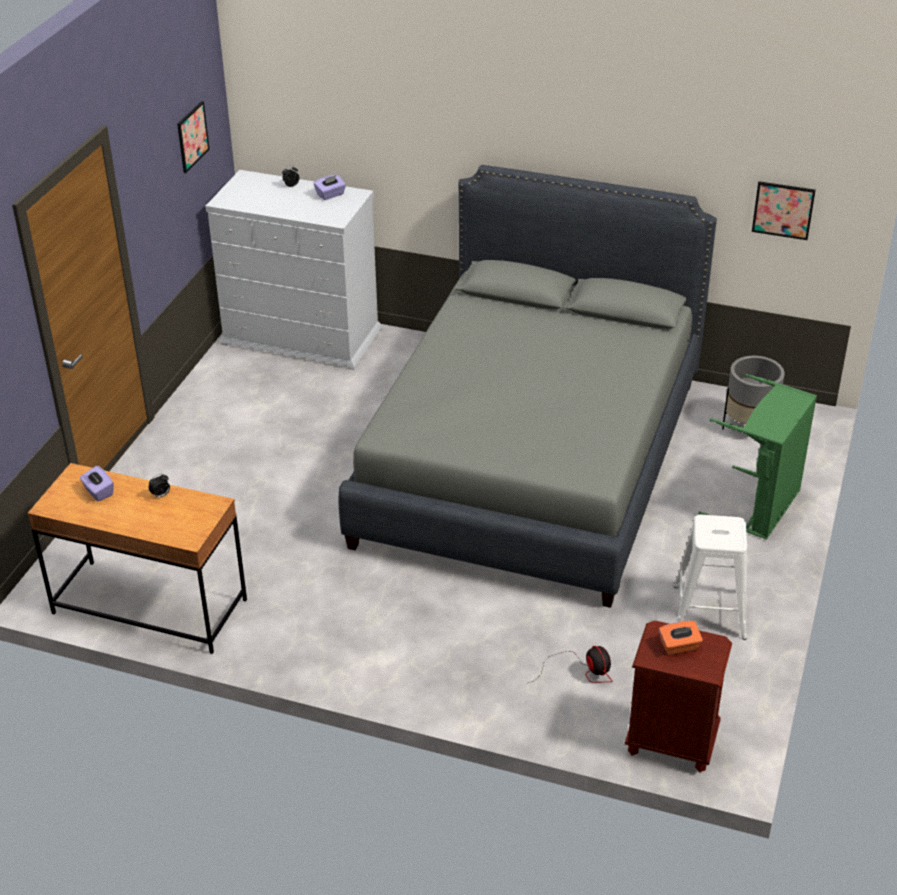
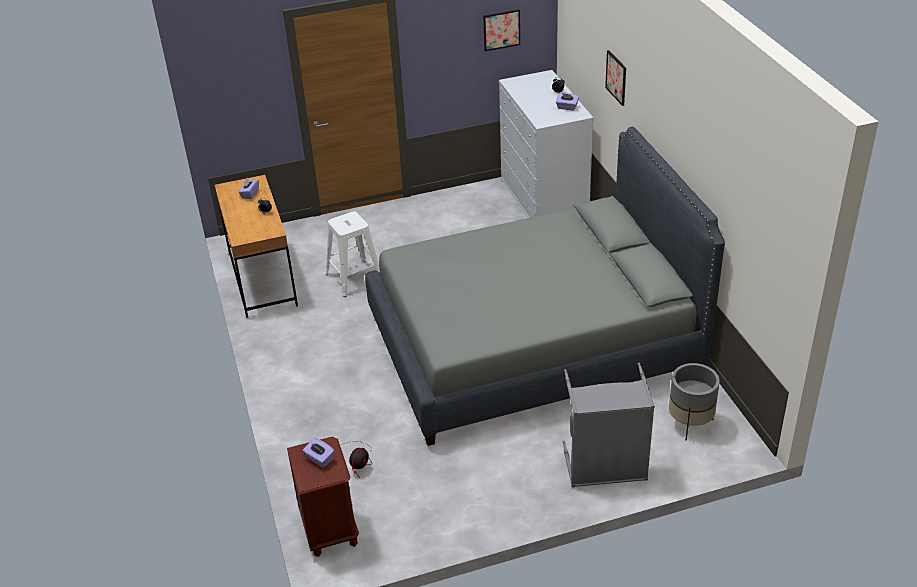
camera: 55 degrees right, 0 degrees up
(679, 646) = (319, 459): orange tissue box -> purple tissue box
(710, 611) = (469, 492): white stool -> white stool (355, 278)
(760, 507) = (605, 468): green laundry basket -> grey laundry basket
(783, 210) = (761, 261): picture -> picture (616, 77)

